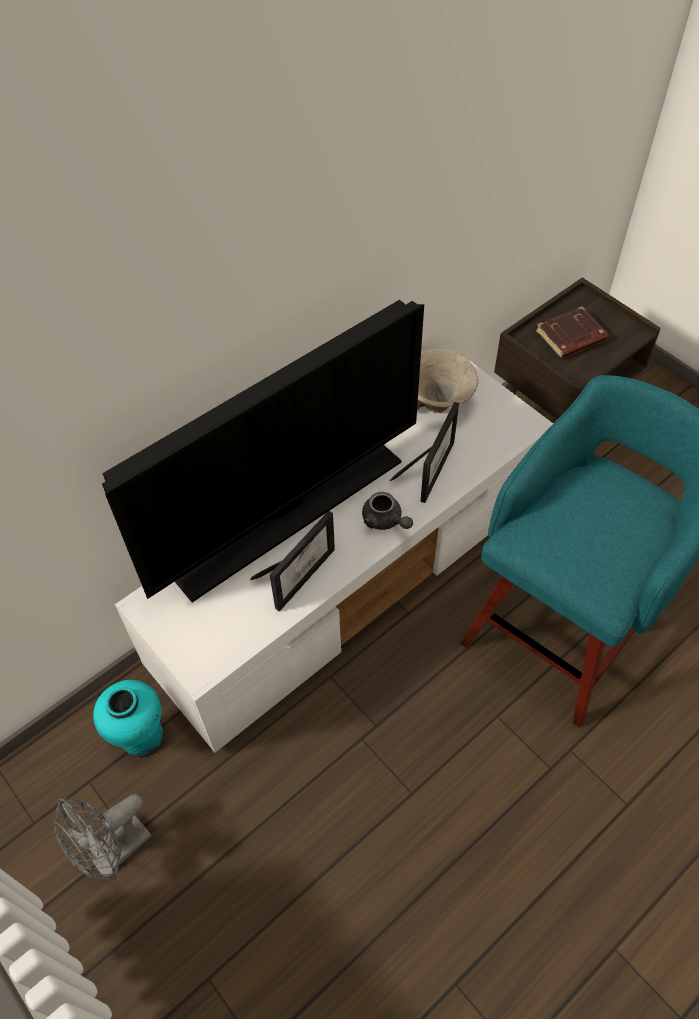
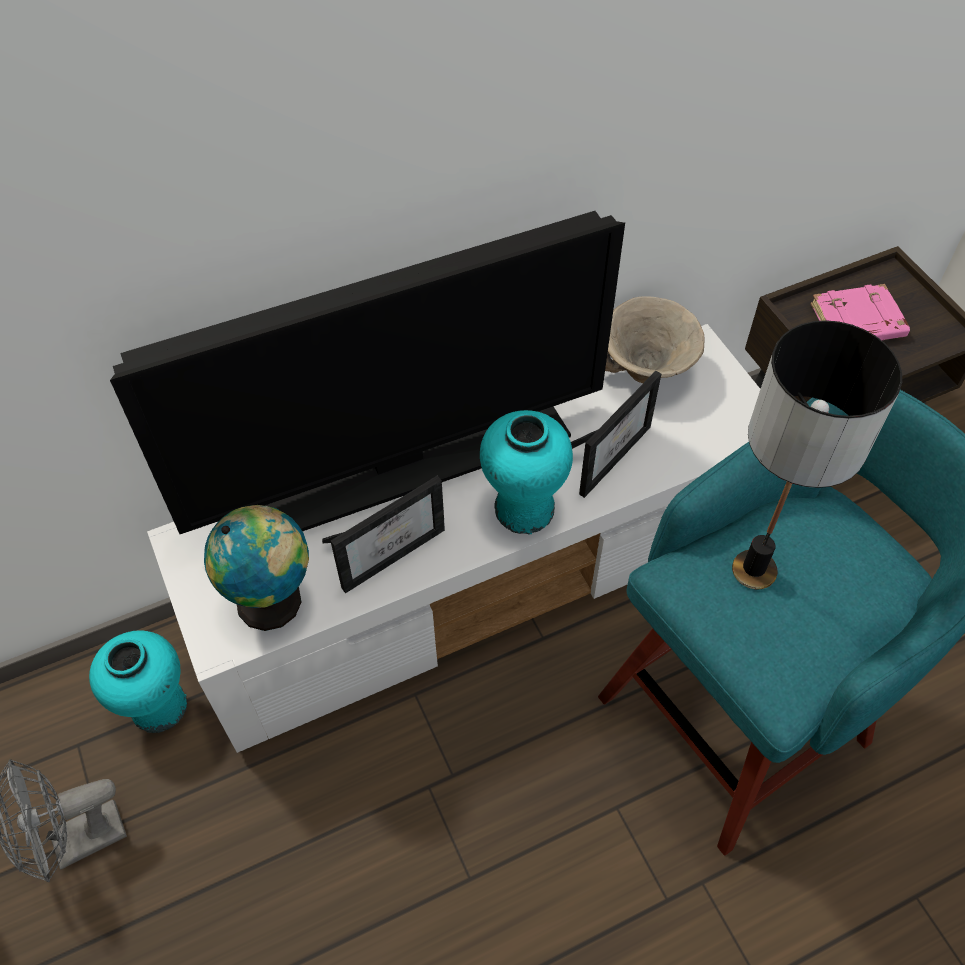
camera: 15 degrees right, 0 degrees up
(229, 630) = (274, 601): none -> globe
(385, 521) = (524, 508): grey teapot -> turquoise vase
(566, 522) = (754, 569): none -> table lamp
(570, 337) = (856, 323): brown book -> pink book

